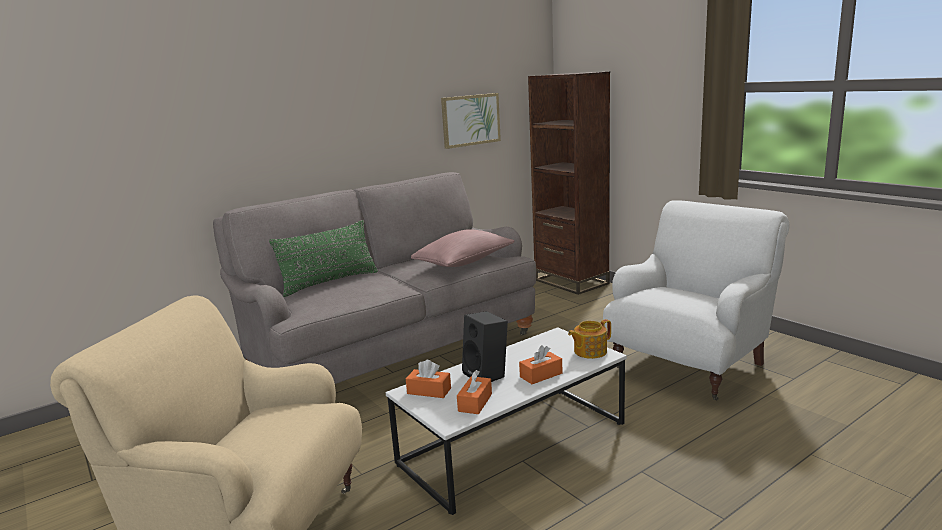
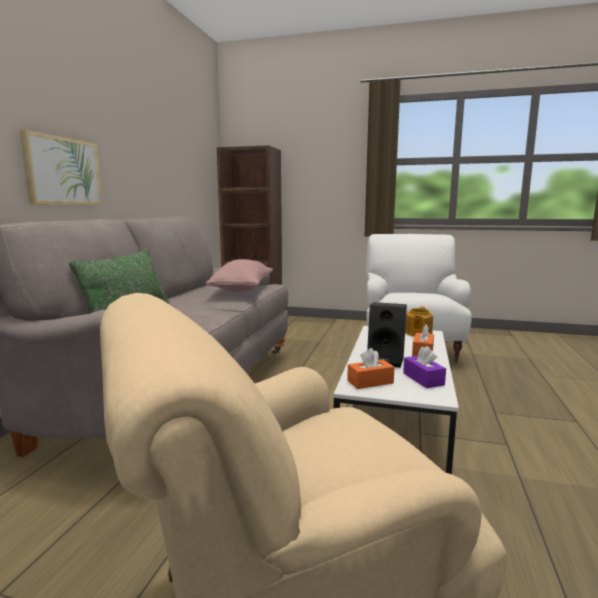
camera: 40 degrees left, 5 degrees down
(470, 120) = (179, 176): picture -> picture (63, 171)
(475, 402) = (423, 379): orange tissue box -> purple tissue box

